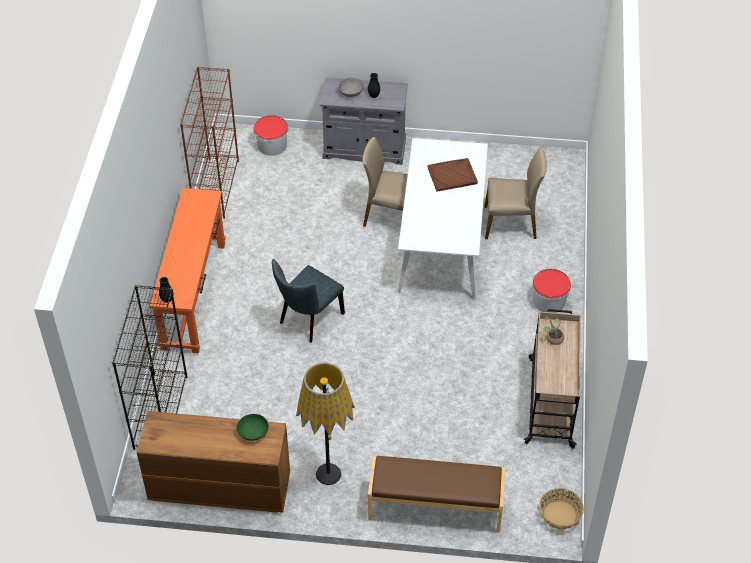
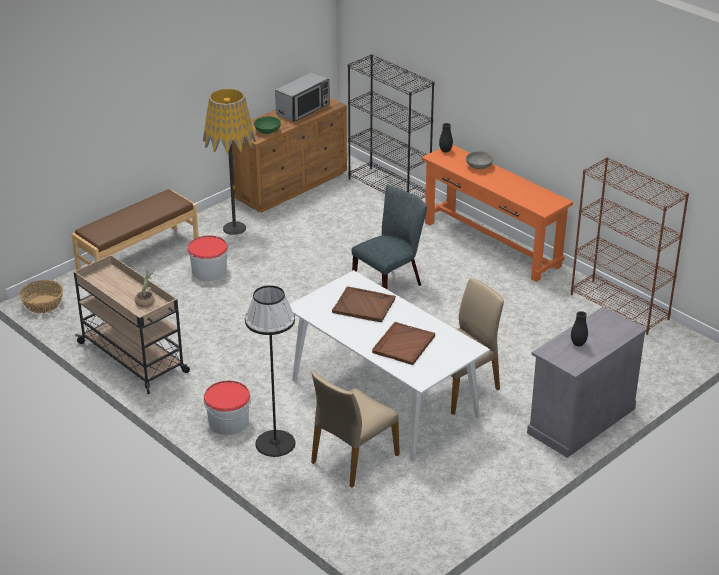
camera: 130 degrees right, 15 degrees down
(186, 435) = (303, 109): none -> microwave
(272, 145) = (651, 364): bucket -> bucket (209, 271)
(308, 320) = (390, 284): grey chair -> grey chair turned 60 degrees clockwise
(351, 92) = (601, 333): grey bowl -> grey bowl (479, 166)
(433, 217) = (364, 306): none -> brown tray
(540, 265) = (275, 443): none -> black floor lamp

